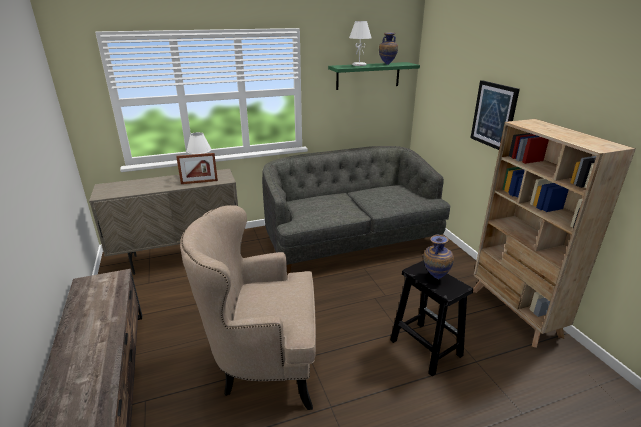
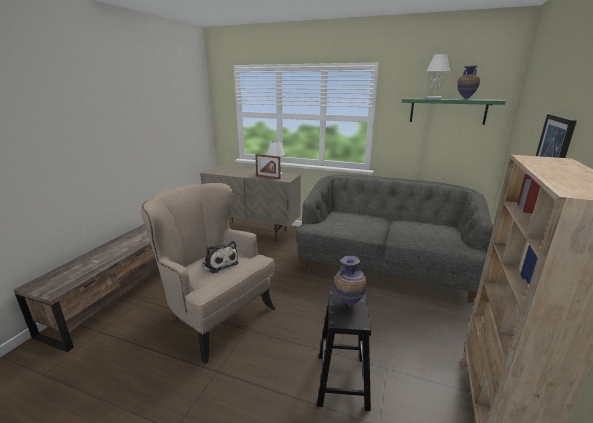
camera: 40 degrees right, 5 degrees down
(272, 299) = (219, 263): none -> plush toy

